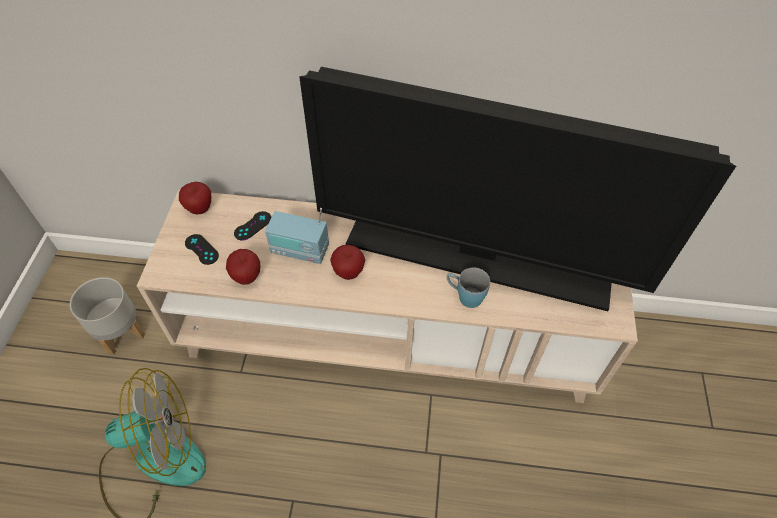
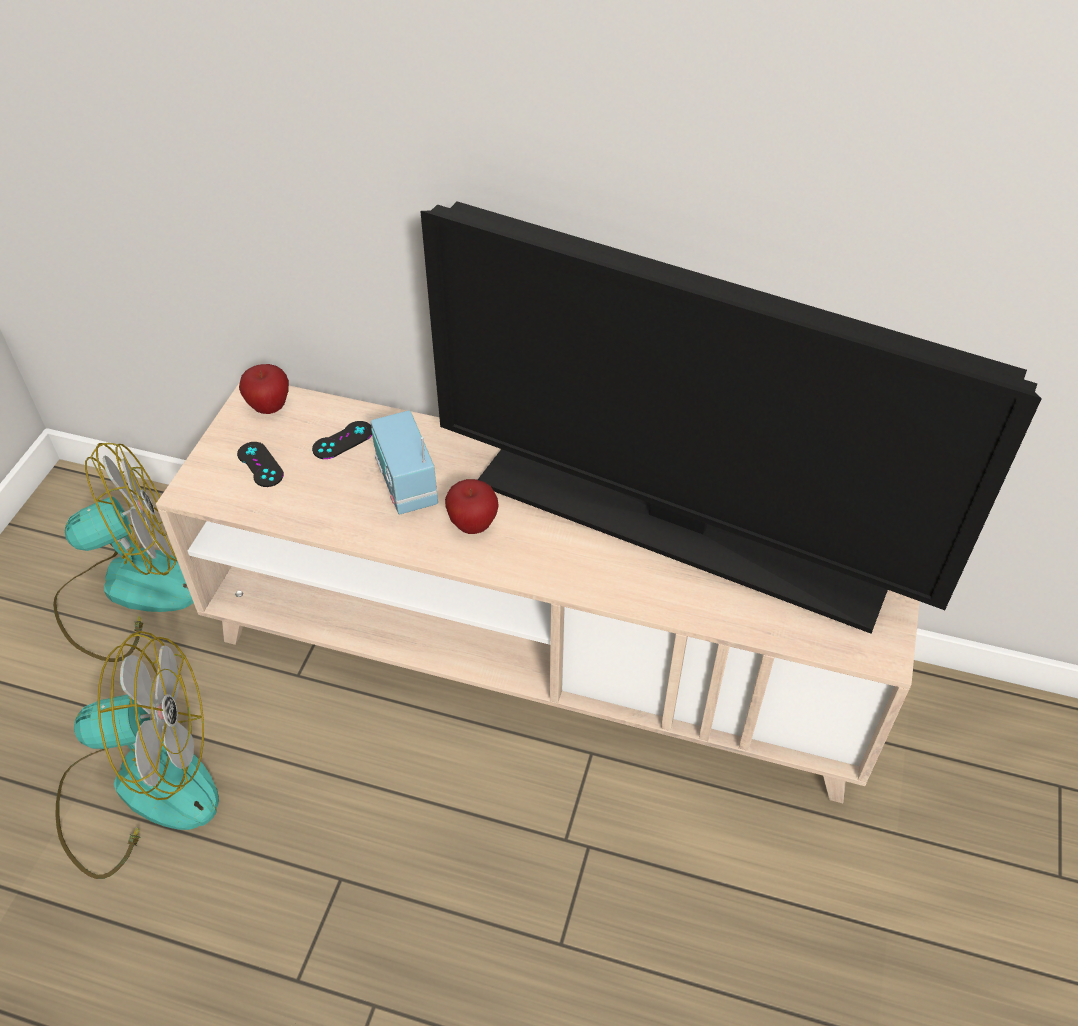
camera: 10 degrees right, 5 degrees down
(120, 332) = (128, 592): grey planter -> fan
(247, 277) = (318, 512): apple -> none
(300, 250) = (406, 484): radio -> radio turned 45 degrees clockwise
(464, 296) = (645, 582): blue mug -> none

